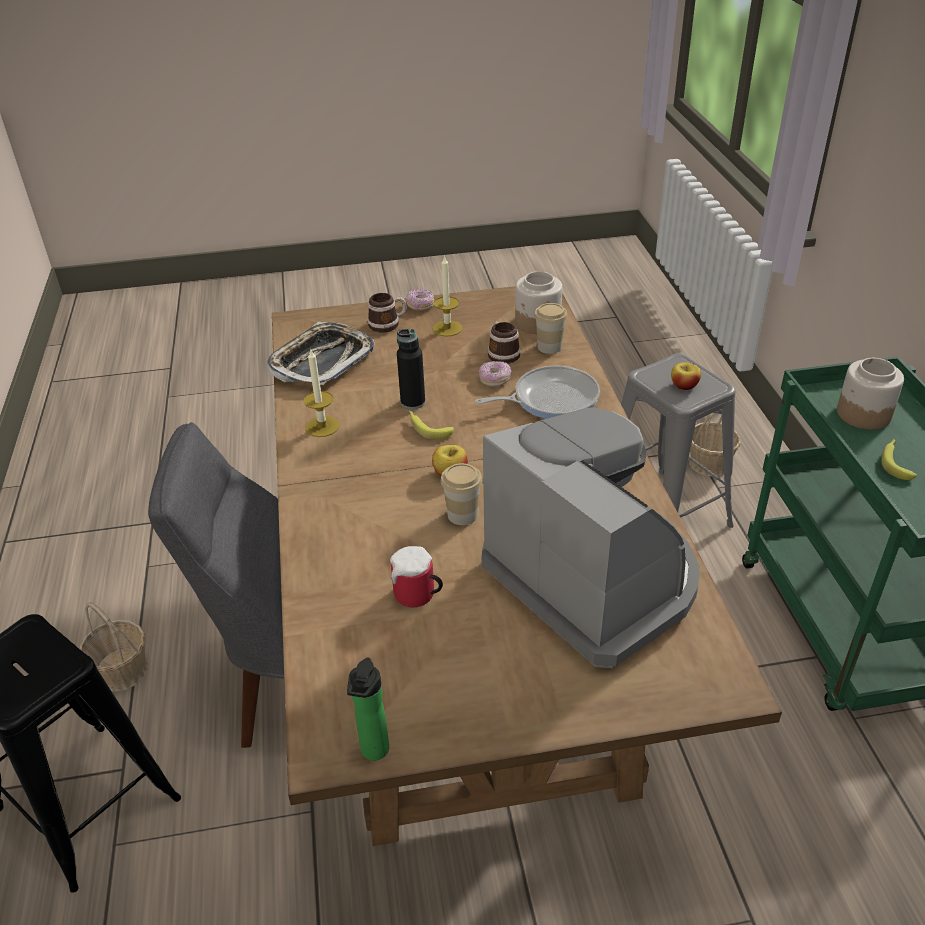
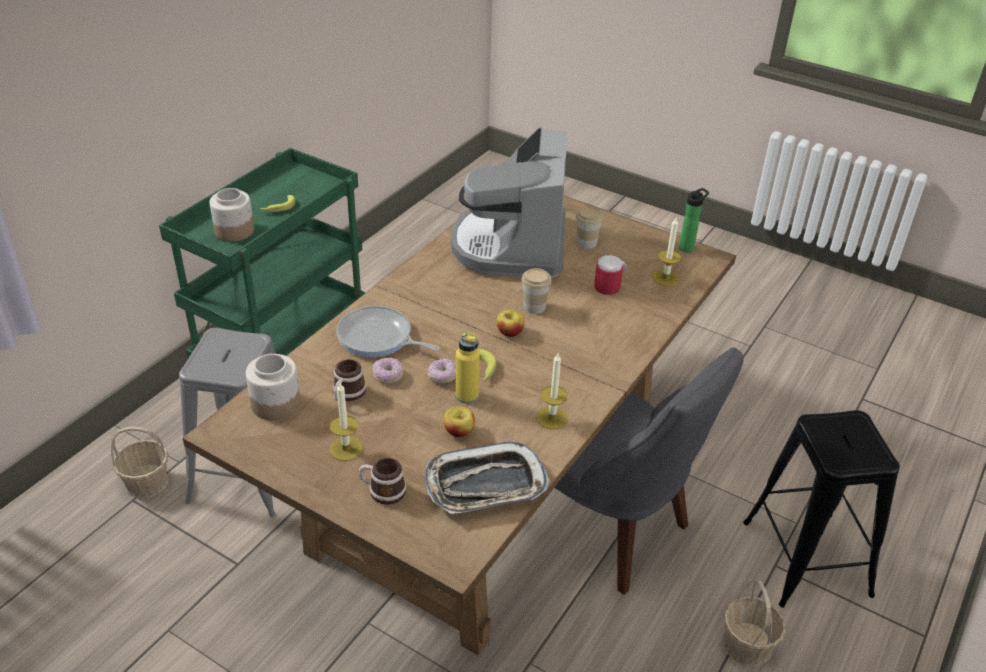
camera: 140 degrees left, 0 degrees up
(356, 663) = (665, 278): none -> candle
(413, 402) = (467, 396): black bottle -> yellow bottle
(420, 305) = (327, 493): donut -> donut (442, 376)
(549, 347) = (308, 376): cup -> cup (586, 243)
(684, 386) = (232, 350): apple -> apple (459, 431)

